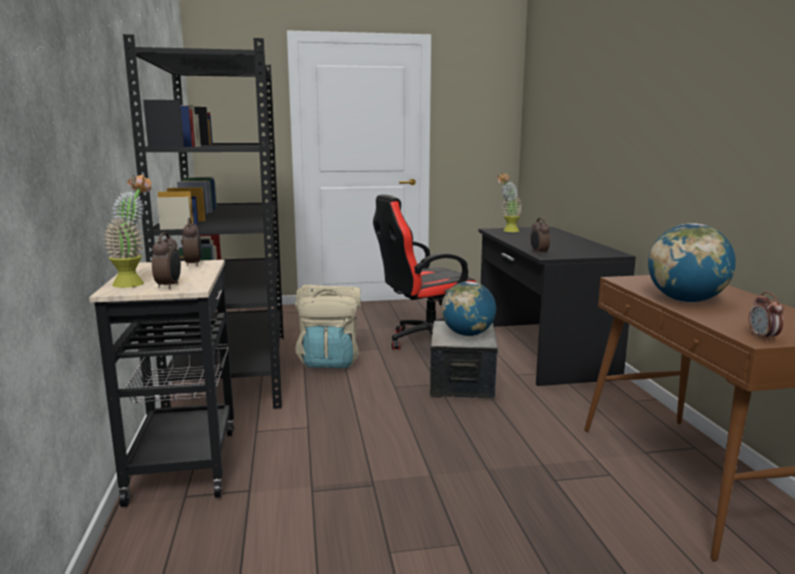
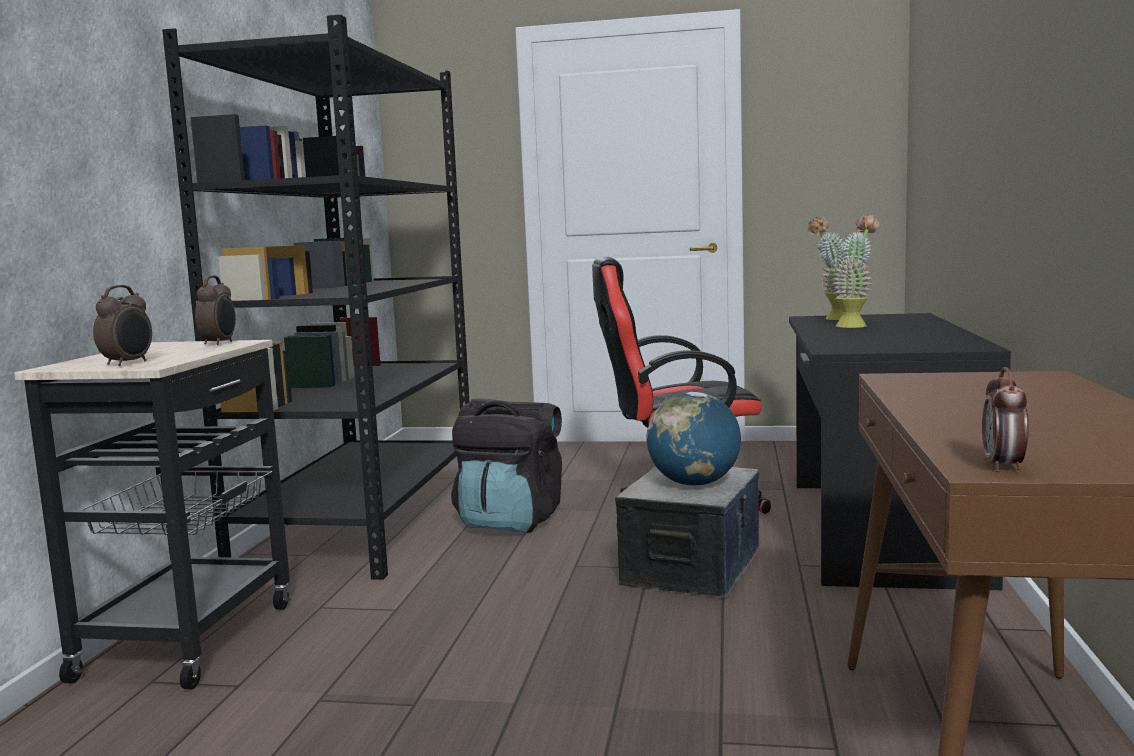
camera: 20 degrees right, 5 degrees down
(135, 282) = (101, 360): potted plant -> potted plant (855, 325)
(330, 361) = (511, 521): beige backpack -> black backpack
(538, 253) = (826, 346): alarm clock -> none
(686, 301) = (957, 408): globe -> none

